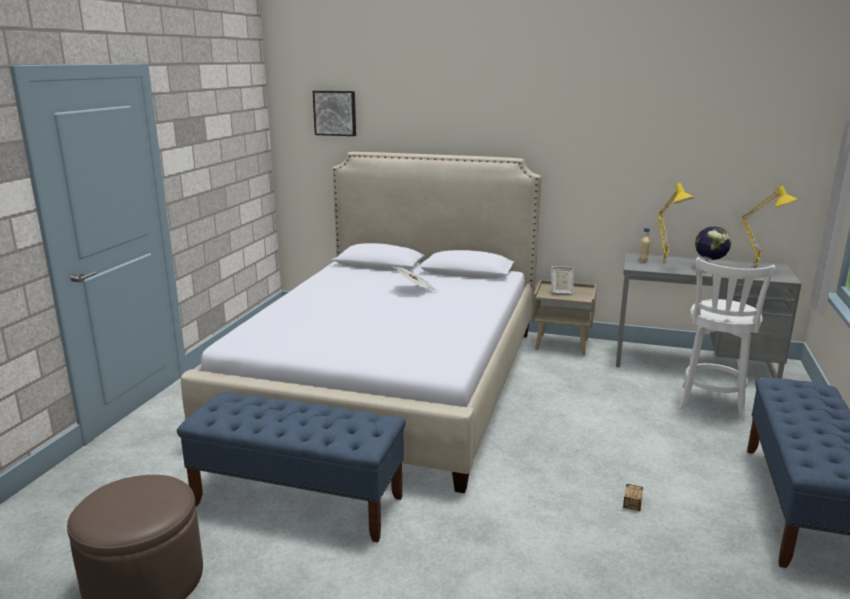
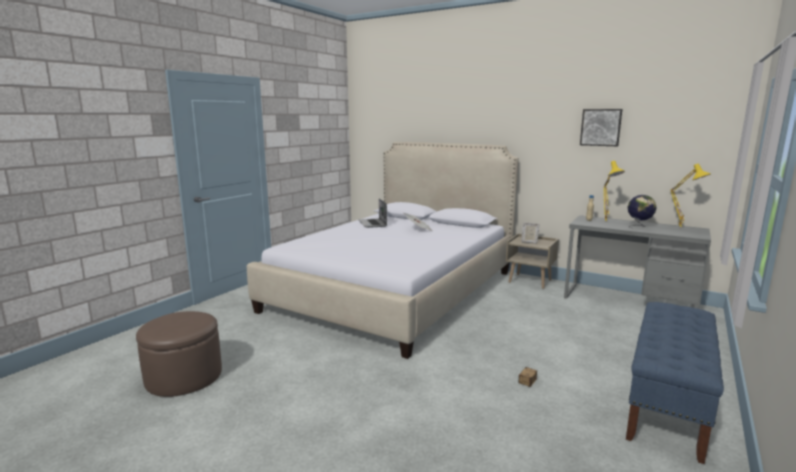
camera: 15 degrees right, 5 degrees down
(298, 501) = (298, 348): blue bench -> none
(335, 113) = (387, 117): picture -> picture (600, 127)
(342, 284) = (373, 224): none -> laptop
(712, 404) = (628, 328): white stool -> none

